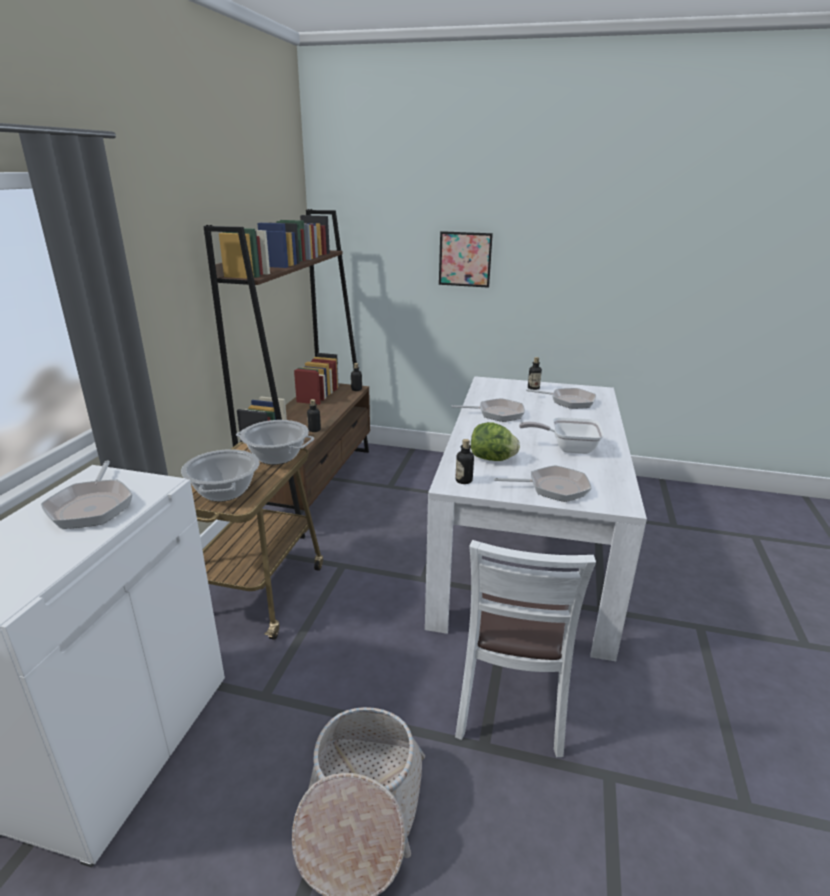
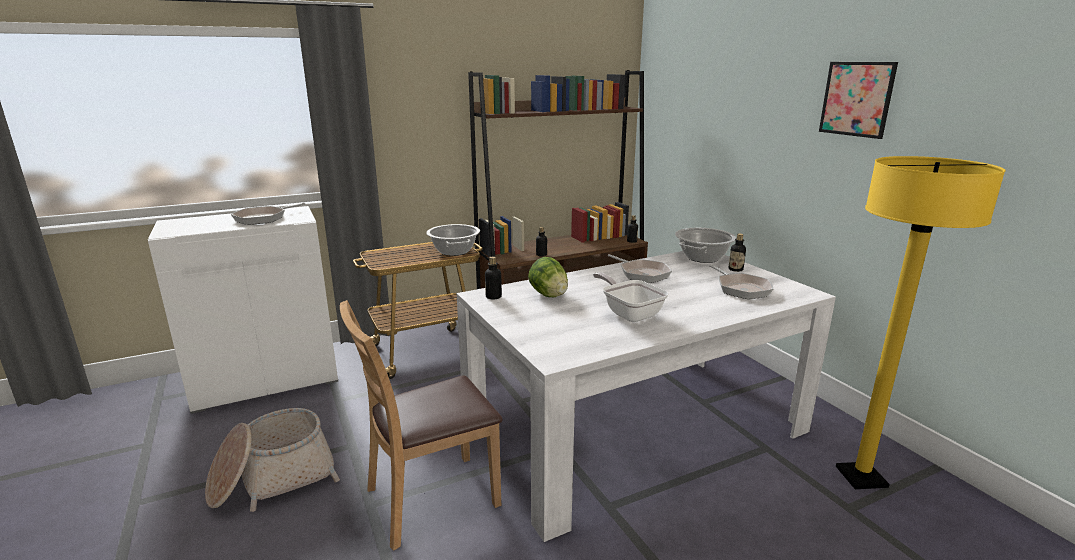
camera: 50 degrees right, 5 degrees down
(224, 491) = (392, 257): cooking pot -> cooking pot (702, 257)
(465, 259) = (743, 123): picture -> picture (856, 99)
(511, 699) = (431, 498): white chair -> brown chair
(553, 488) = (536, 327): frying pan -> none
(651, 505) = (861, 477): none -> yellow floor lamp

